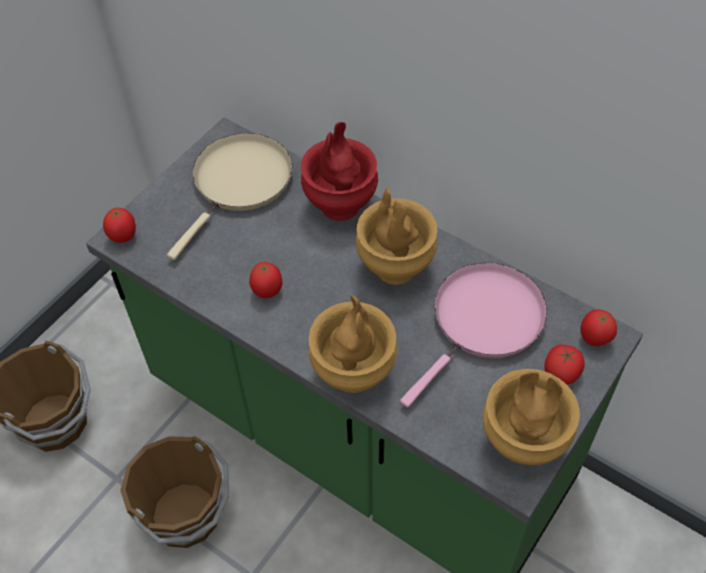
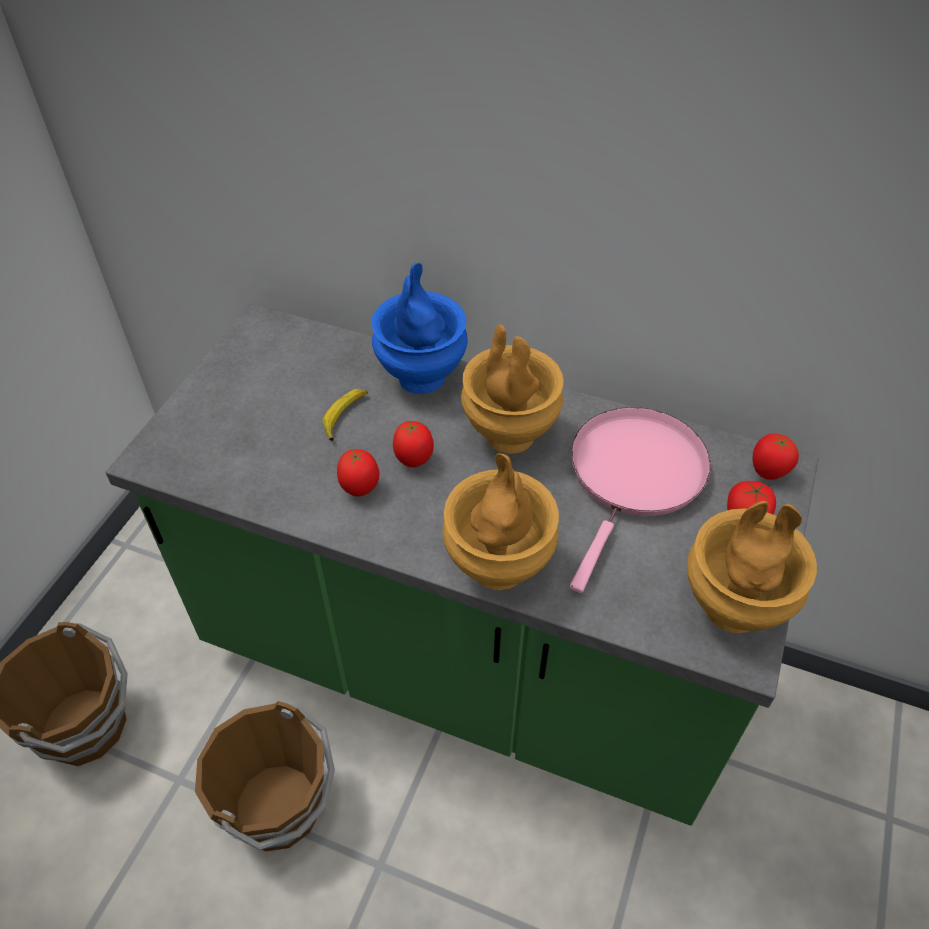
camera: 15 degrees left, 5 degrees down
(124, 237) = (155, 456): tomato -> tomato (414, 460)
(239, 183) = (290, 371): beige frying pan -> none
(272, 229) = (345, 417): none -> banana
(340, 205) = (421, 376): red vase -> blue vase

